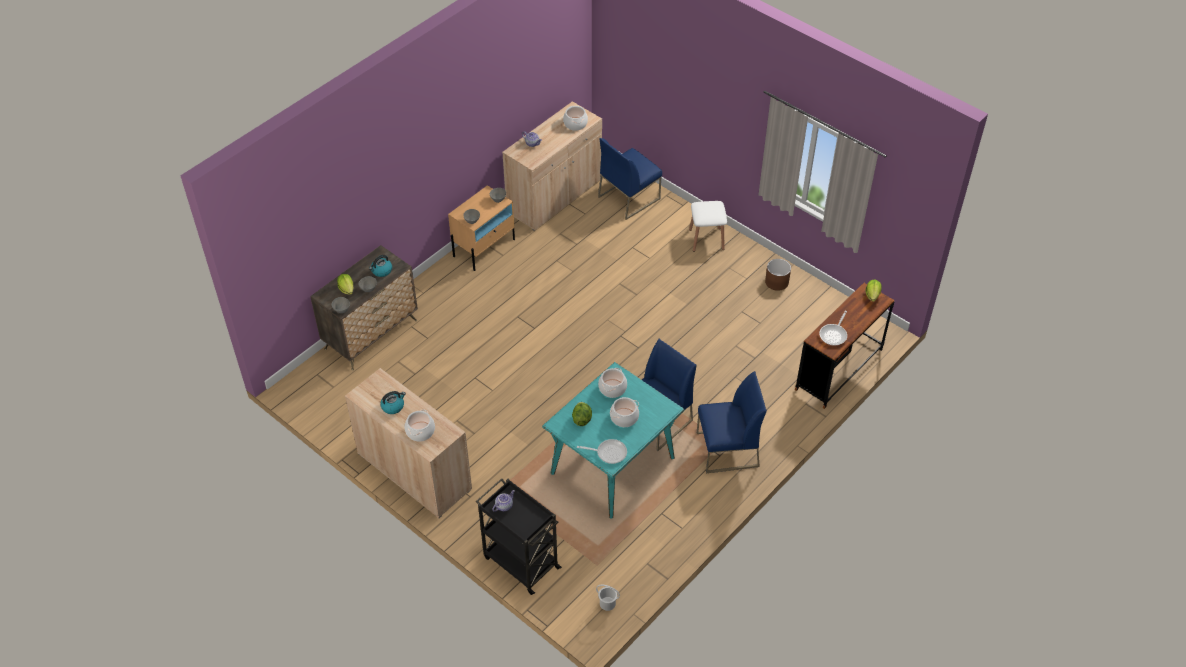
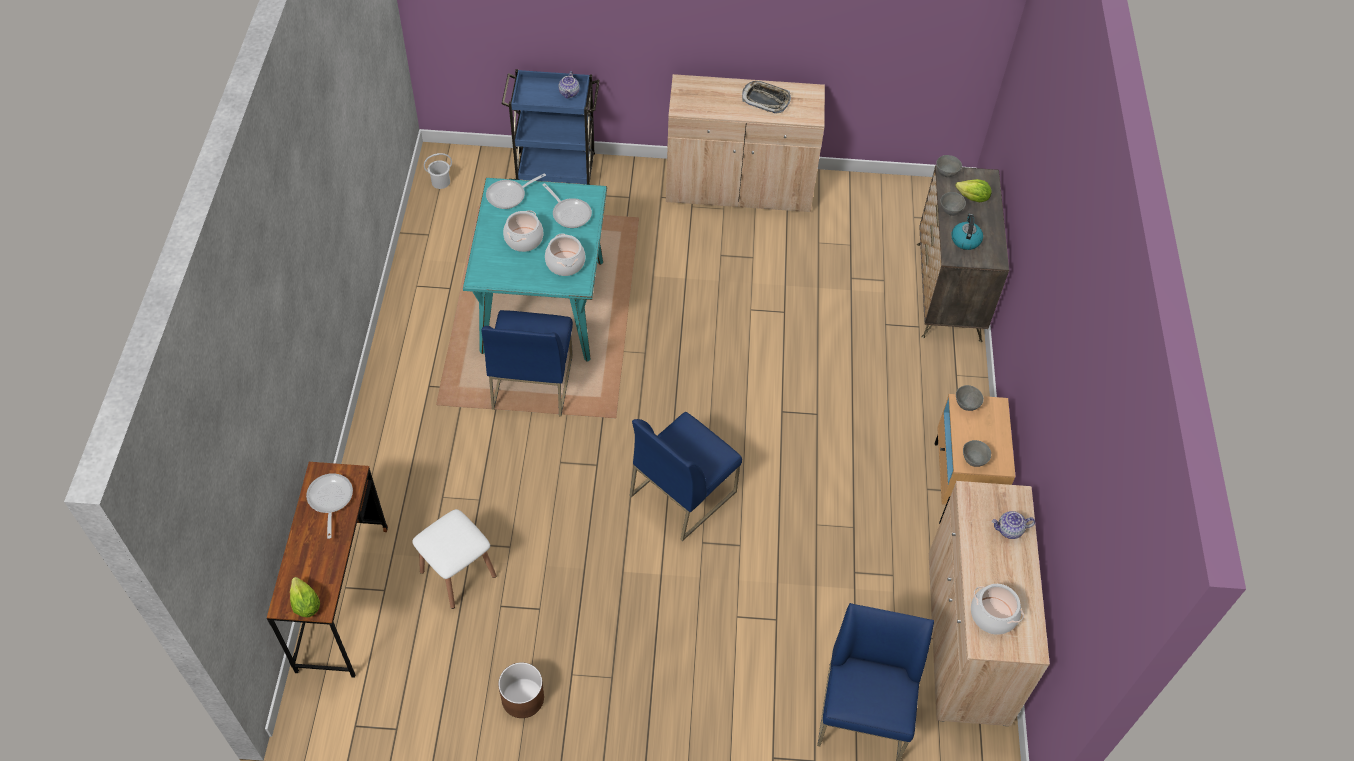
camera: 140 degrees right, 5 degrees up
(393, 406) = (766, 99): kettle -> tray
(420, 431) = (712, 93): cooking pot -> none
(520, 561) = (556, 171): black cart -> blue cart
(582, 419) = (570, 213): lettuce -> frying pan
(706, 239) = (684, 710): white stool -> white stool (458, 574)
(727, 450) = (424, 397): blue chair -> blue chair (683, 492)

